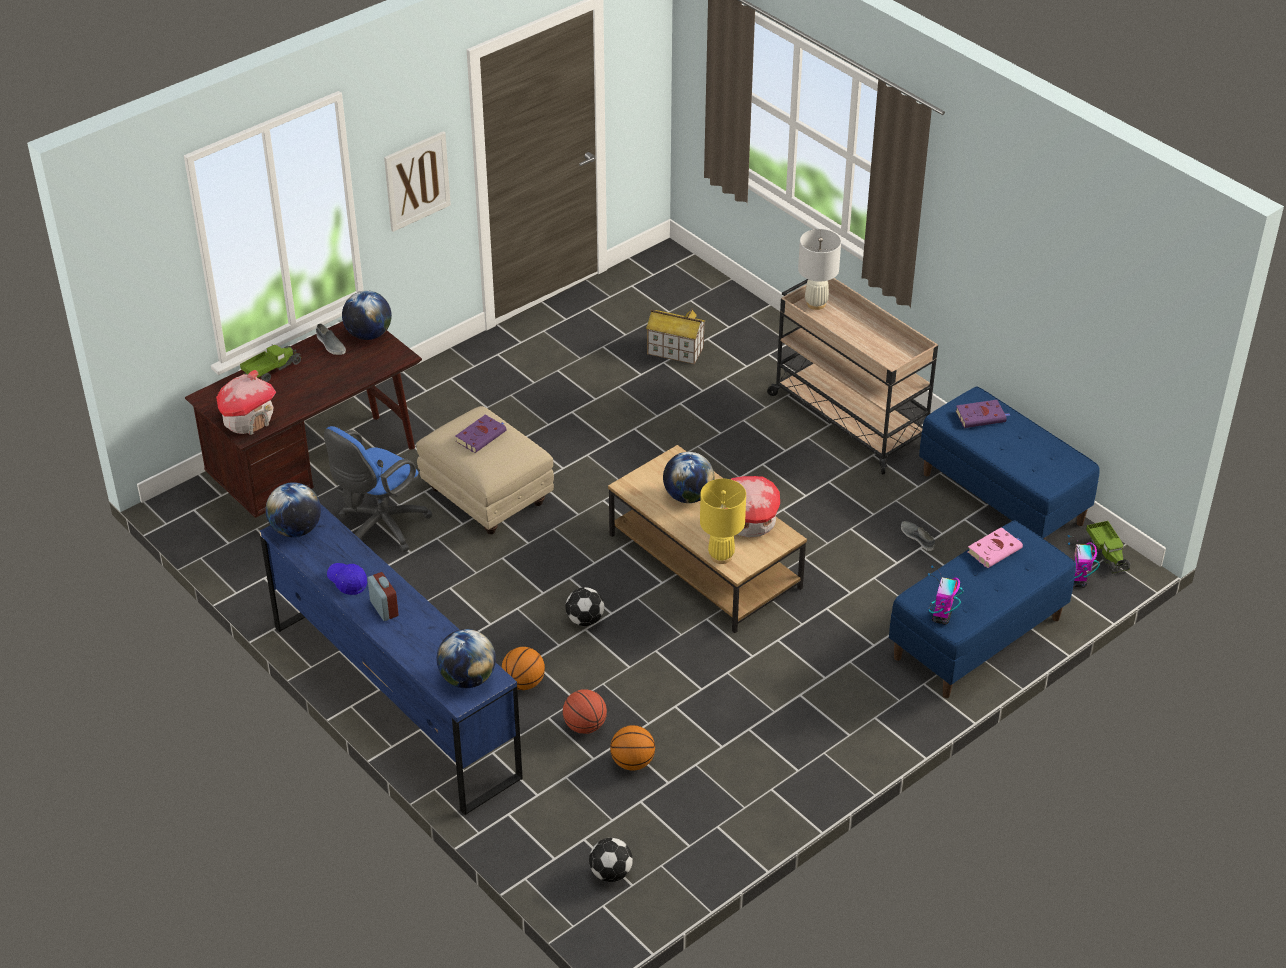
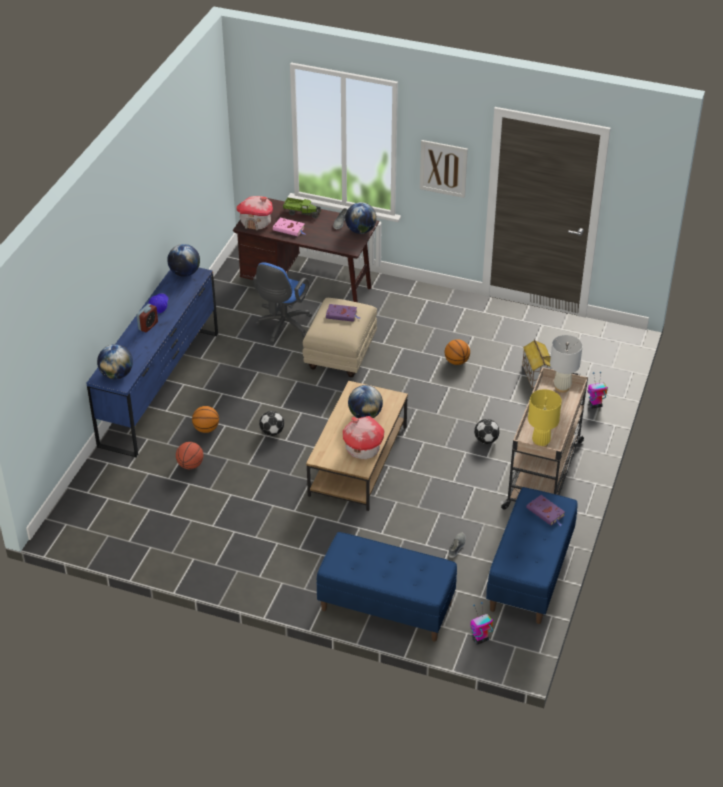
camera: 60 degrees right, 0 degrees up
(379, 528) = (283, 327): blue office chair -> blue office chair turned 75 degrees counterclockwise
(610, 873) = (90, 518): football -> football (485, 440)
(633, 762) = (176, 494): basketball -> basketball (456, 362)
(721, 556) = (324, 448): yellow table lamp -> yellow table lamp (540, 443)
(941, 617) = (336, 558): toy robot -> toy robot (594, 405)
(995, 550) = (418, 562): pink book -> pink book (289, 229)
(1107, 554) = (519, 646): toy truck -> none

